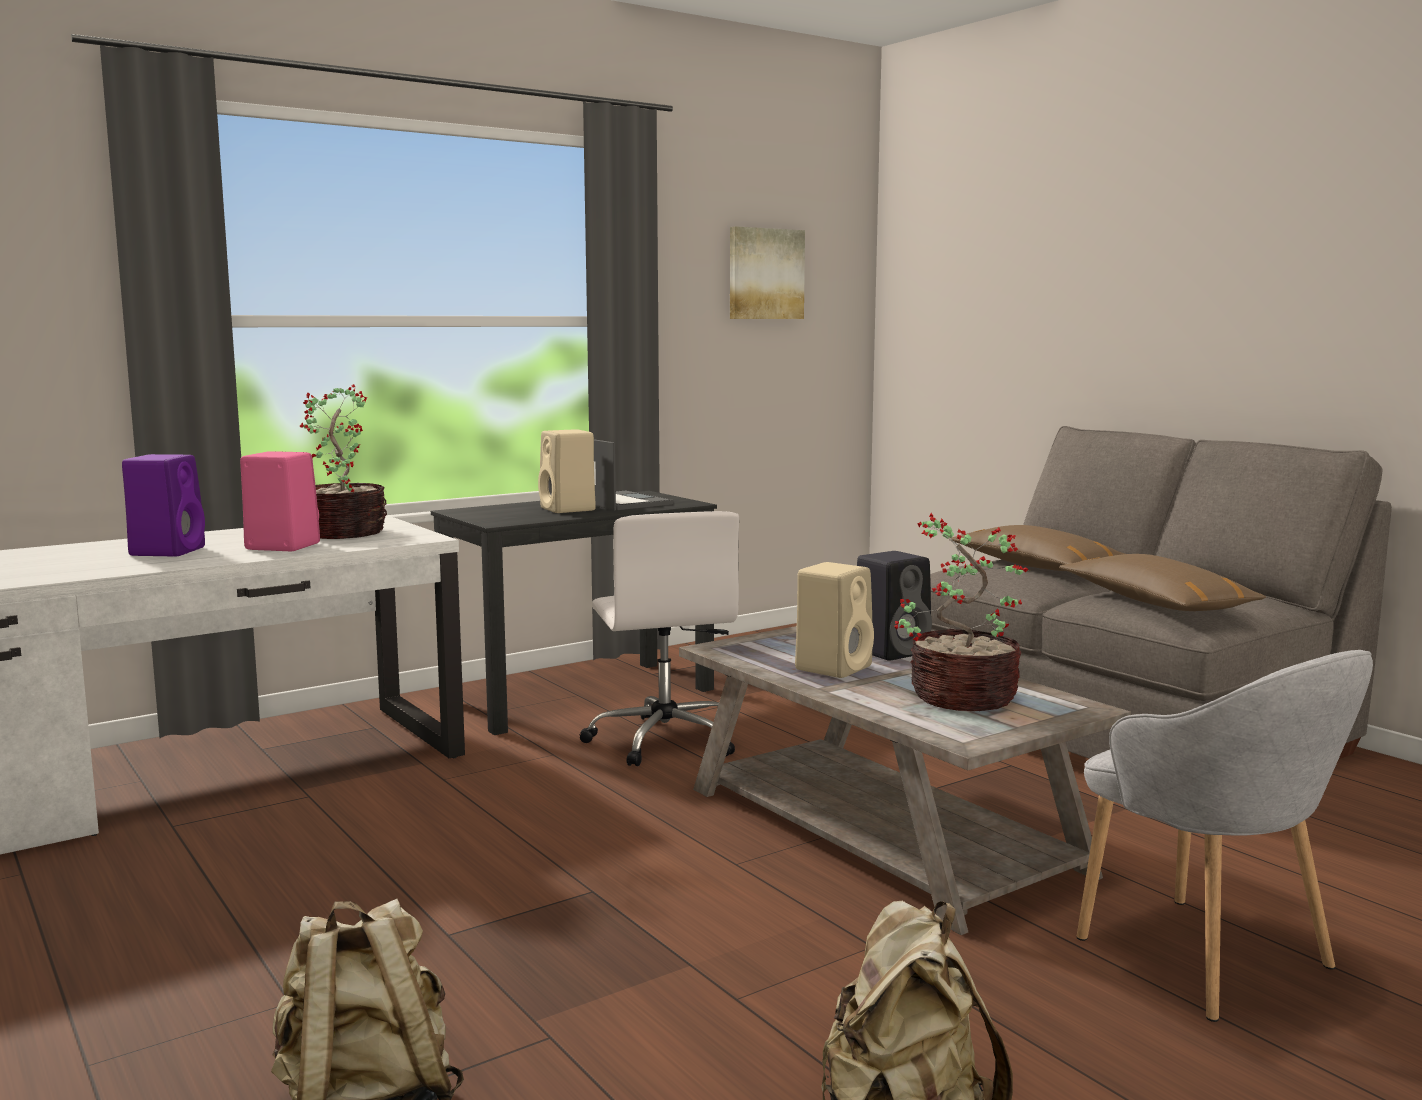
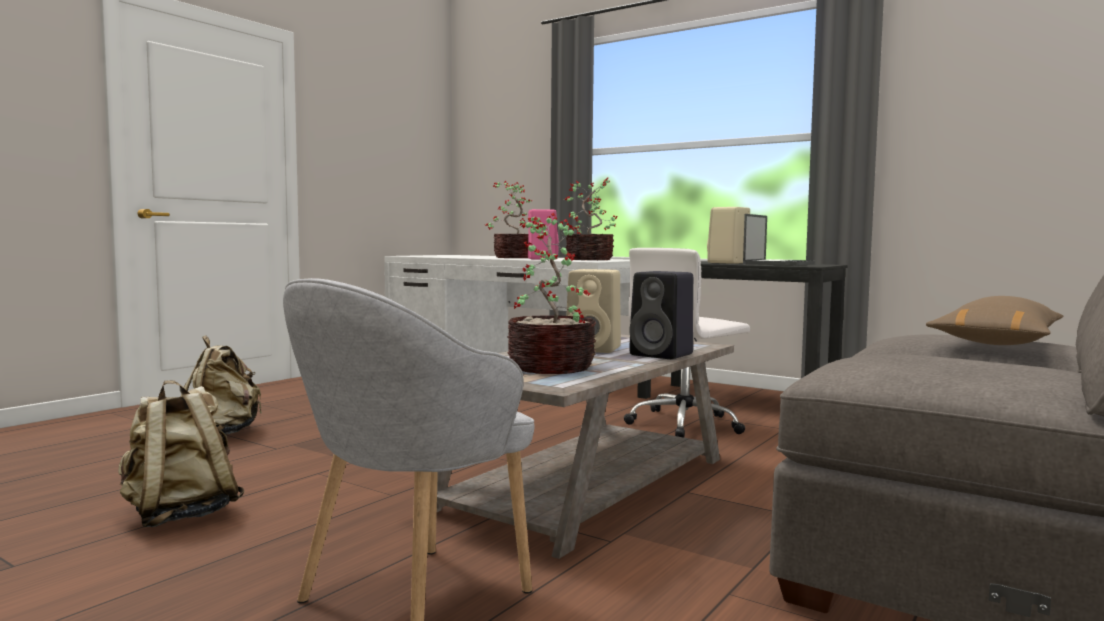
camera: 70 degrees right, 5 degrees down
(168, 551) = (513, 257): purple speaker -> potted plant
(765, 274) = (1031, 76): picture -> none
(1155, 603) = (889, 360): brown pillow -> none

